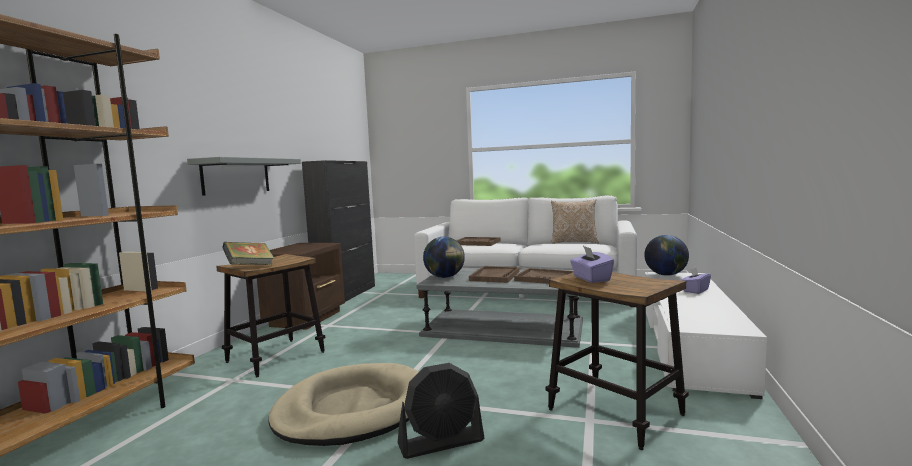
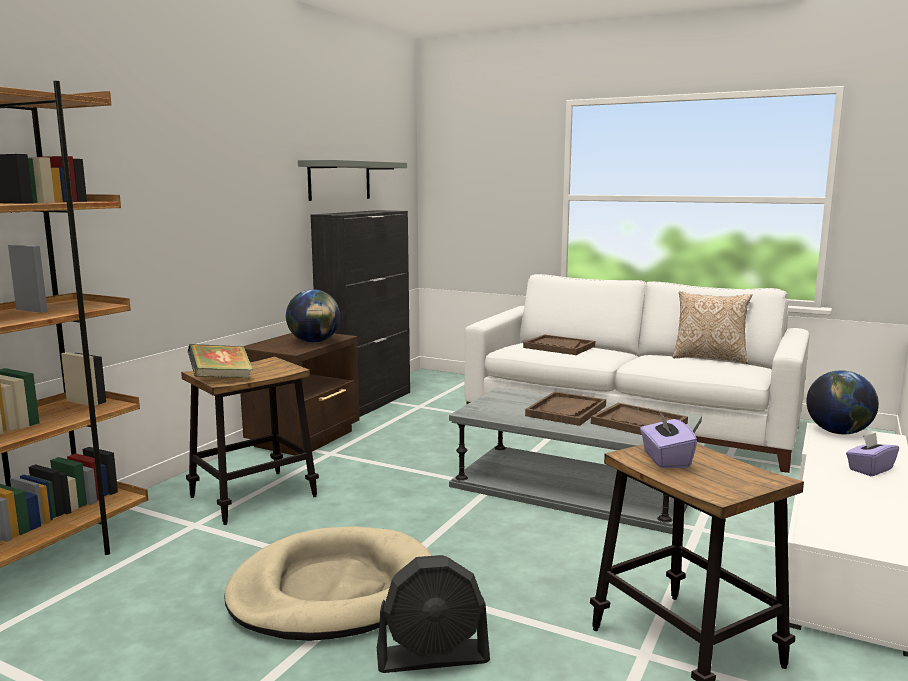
camera: 10 degrees right, 5 degrees up
(236, 176) = (216, 241): grey shelf -> grey shelf (339, 180)
(445, 277) = (493, 405): globe -> globe (314, 342)

